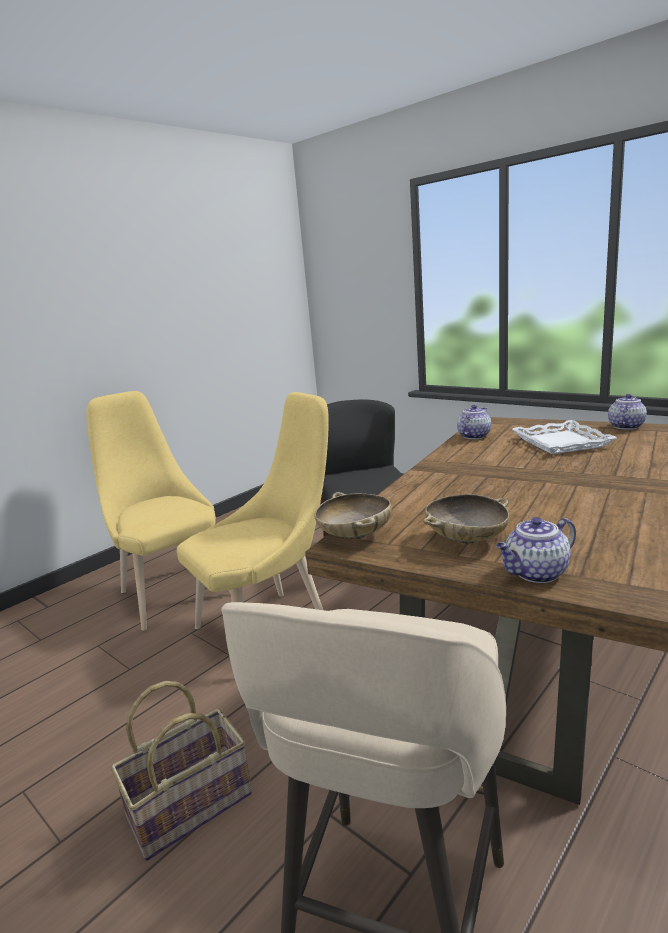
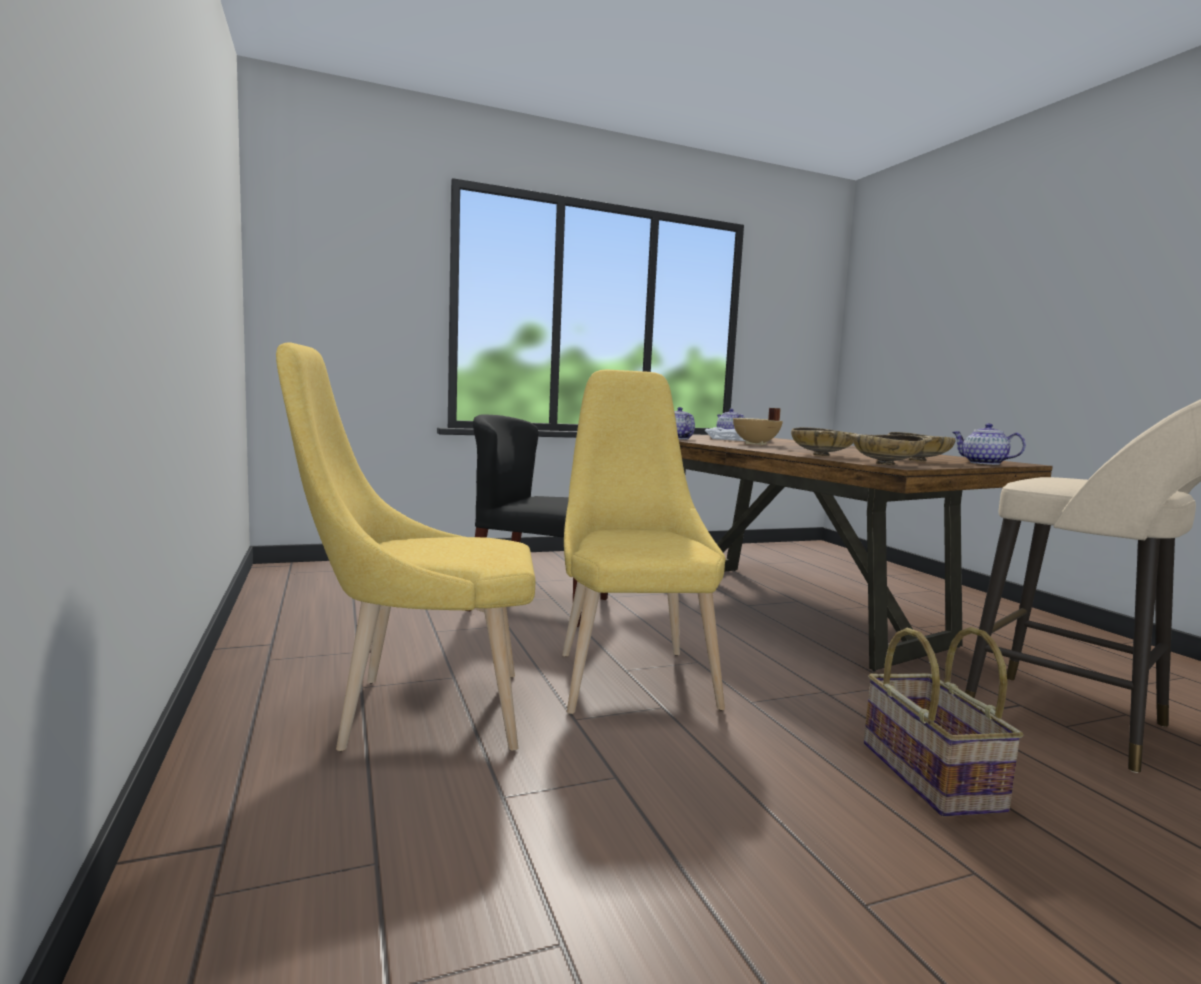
camera: 65 degrees left, 10 degrees down
(410, 501) = (822, 455): none -> beige bowl
(501, 459) = (755, 444): none -> beige cooking pot
(536, 573) = (983, 463): teapot -> teapot turned 135 degrees clockwise

